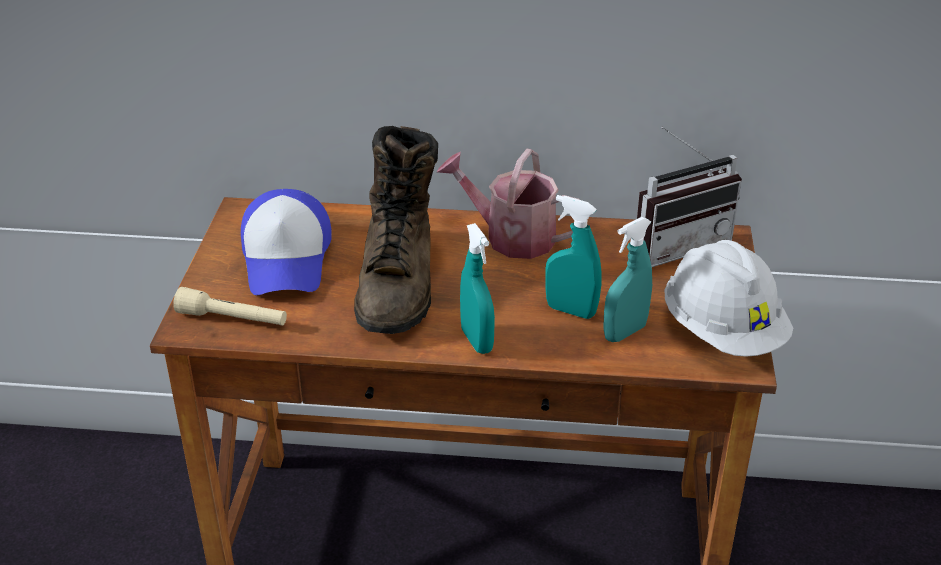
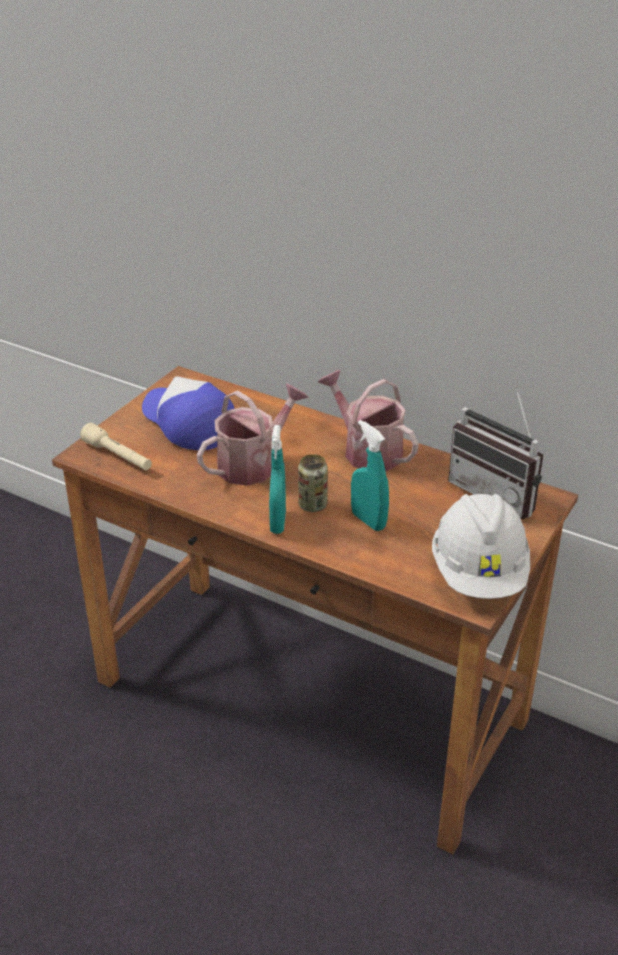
camera: 25 degrees right, 0 degrees up
(287, 258) = (188, 423): cap -> cap turned 120 degrees clockwise
(398, 284) = (253, 464): brown boot -> watering can
(499, 311) = (312, 505): none -> can
(624, 332) = (397, 550): turquoise spray bottle -> none
(676, 245) = (498, 493): radio -> radio turned 45 degrees clockwise

